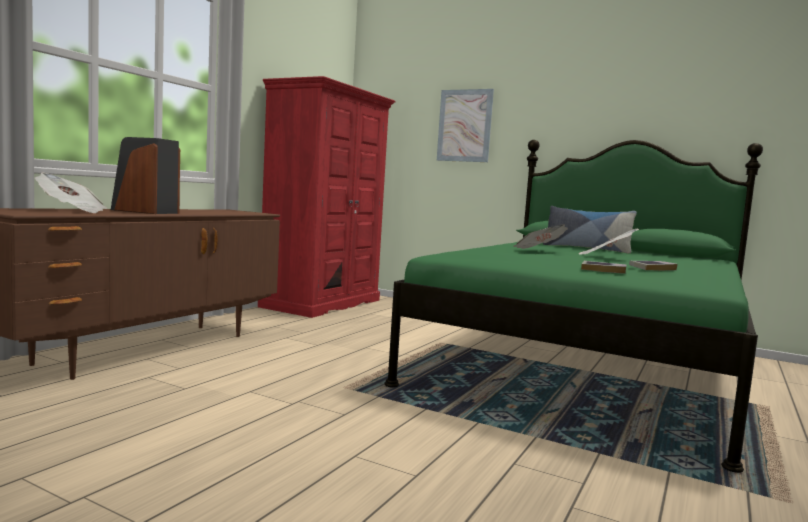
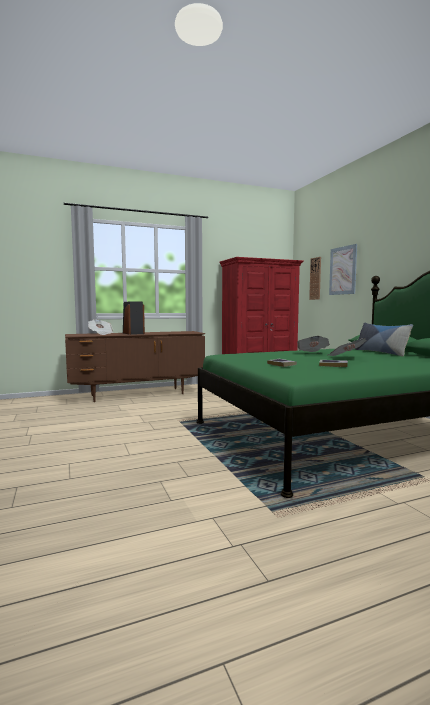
camera: 40 degrees right, 0 degrees up
(406, 132) = (315, 278): none -> wall clock

